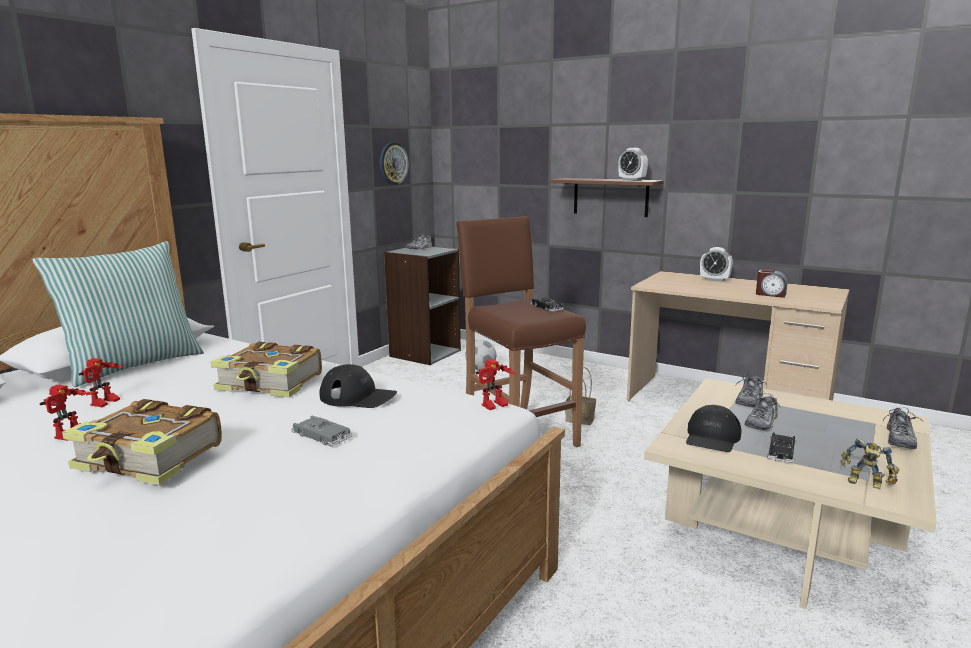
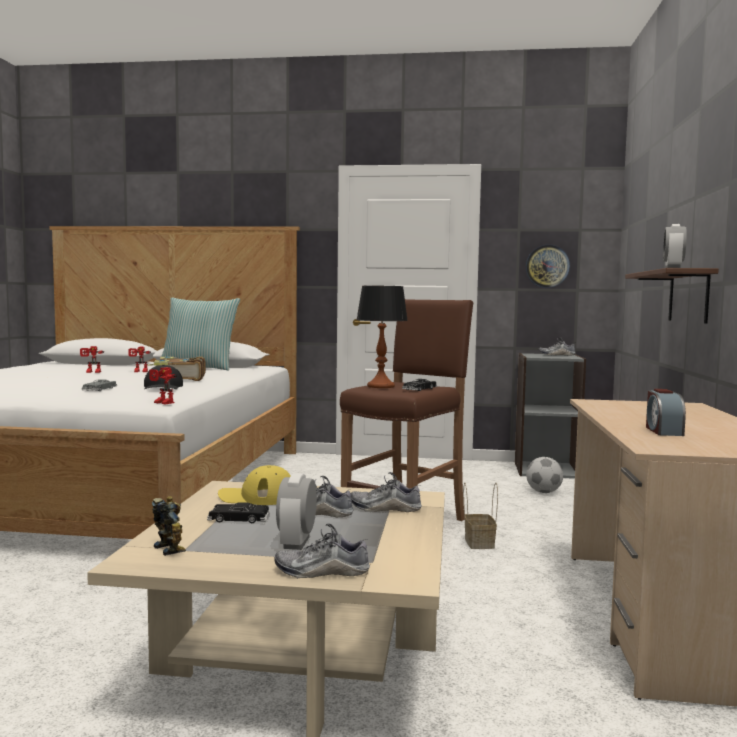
camera: 65 degrees right, 10 degrees down
(150, 458) = (61, 378): book -> none
(518, 314) = (381, 386): none -> table lamp
(712, 438) = (257, 497): black cap -> yellow cap
(714, 280) = (702, 416): alarm clock -> alarm clock (297, 542)
(866, 484) = (172, 548): toy robot -> toy robot turned 135 degrees clockwise

